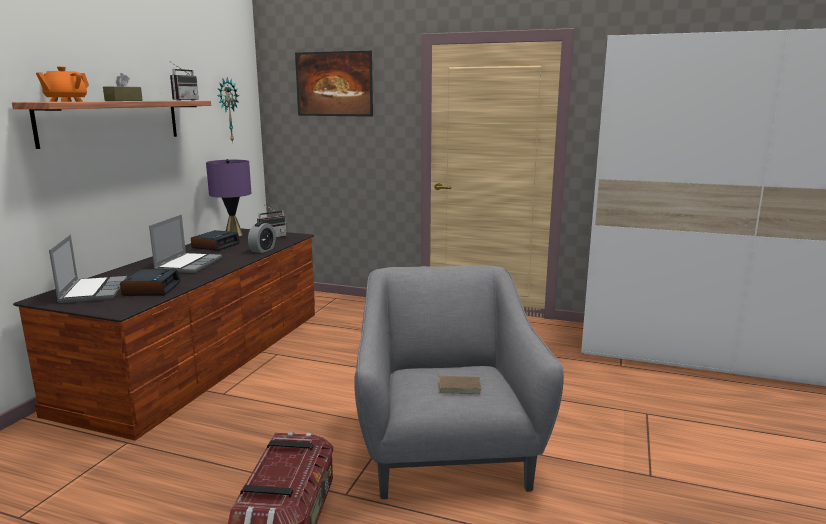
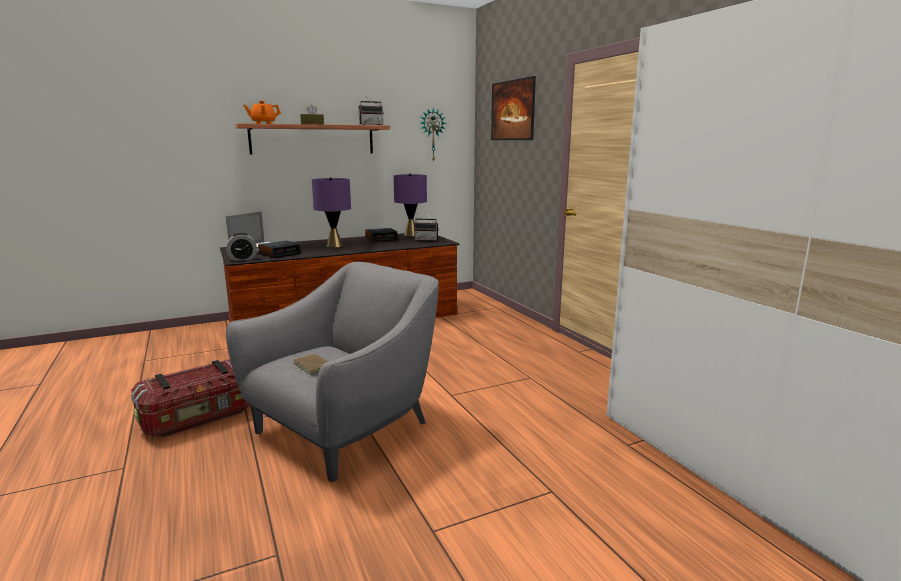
camera: 45 degrees right, 0 degrees up
(188, 264) = (334, 246): laptop -> purple table lamp
(262, 250) = (395, 246): alarm clock -> alarm clock (242, 259)

